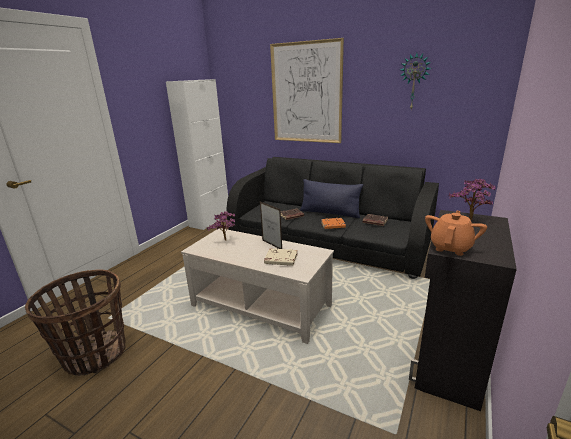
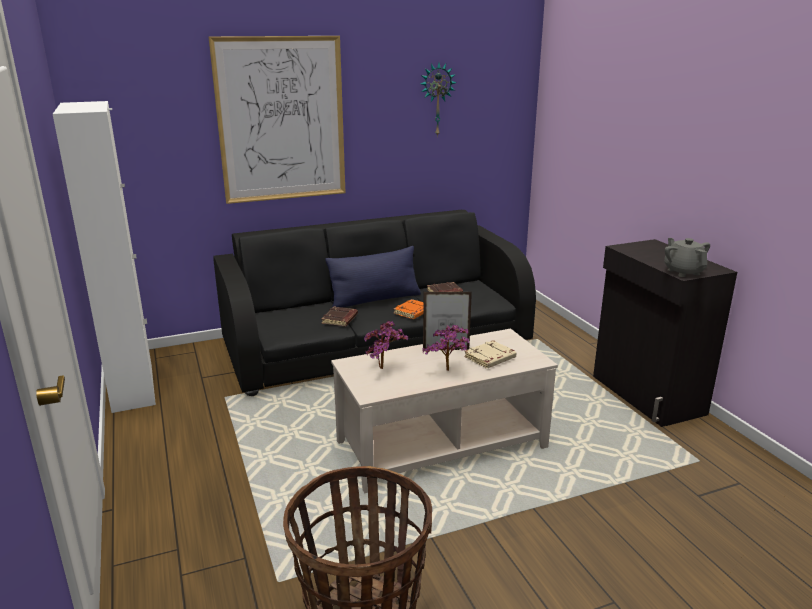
camera: 50 degrees left, 0 degrees up
(450, 247) = (683, 272): orange teapot -> grey teapot
(470, 220) = (644, 248): potted plant -> potted plant (448, 372)

